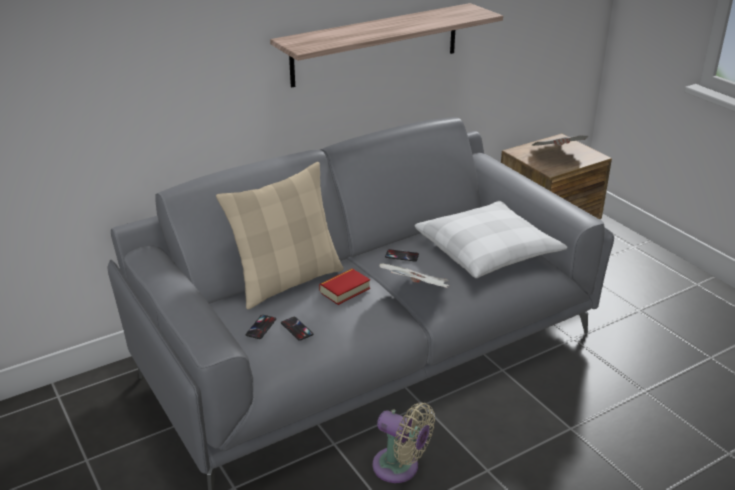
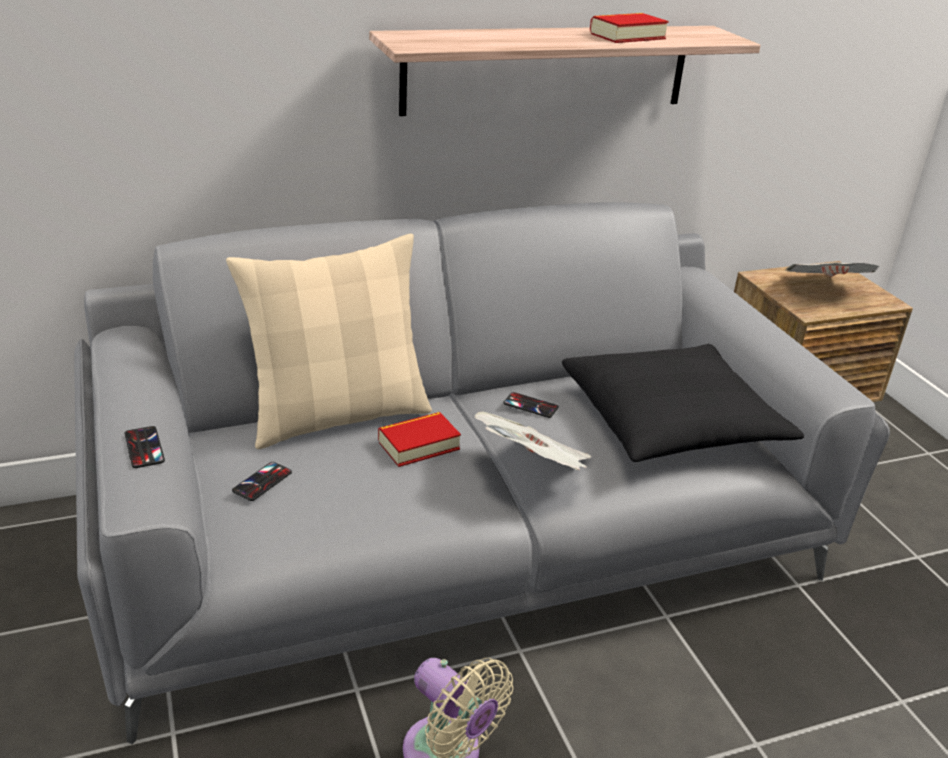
camera: 10 degrees right, 0 degrees up
(296, 329) = (316, 494): phone -> phone (144, 447)
(424, 20) = (627, 36): none -> book
(487, 251) = (672, 420): white pillow -> black pillow

